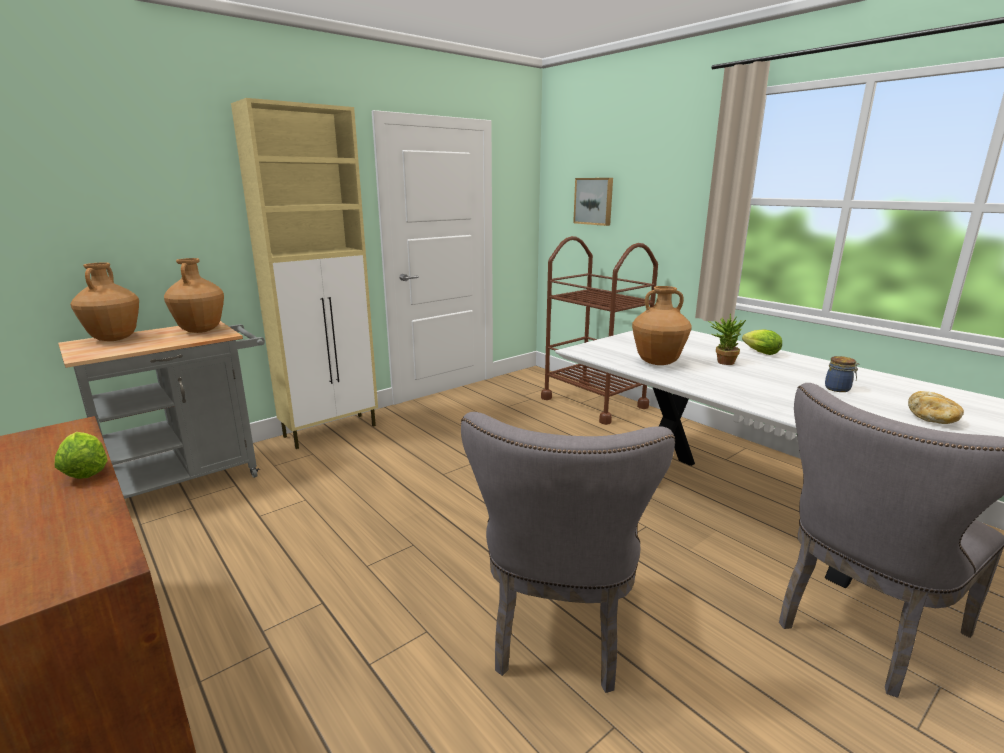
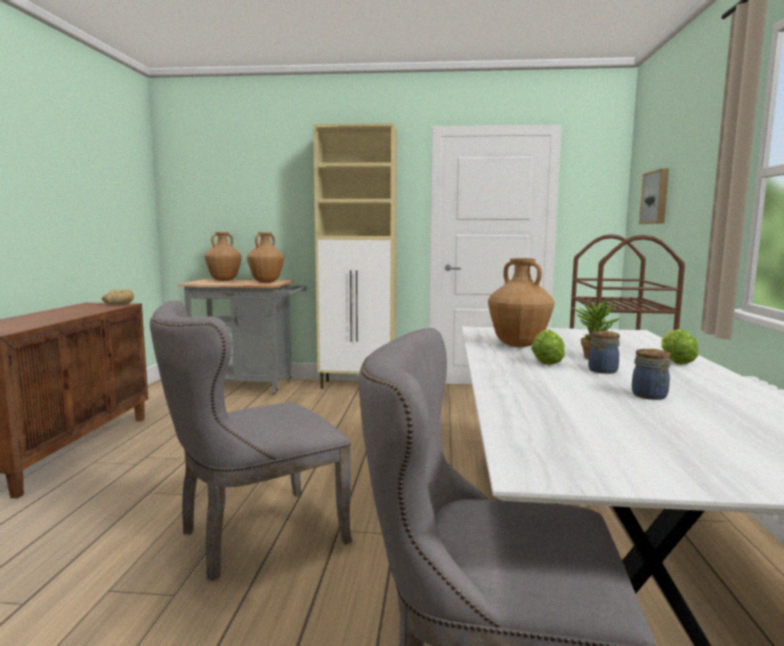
camera: 45 degrees right, 10 degrees down
(85, 470) = (81, 314): lettuce -> lettuce (545, 361)
(763, 373) = (604, 370): none -> jar
(932, 419) = (672, 439): bread -> bread (119, 304)

